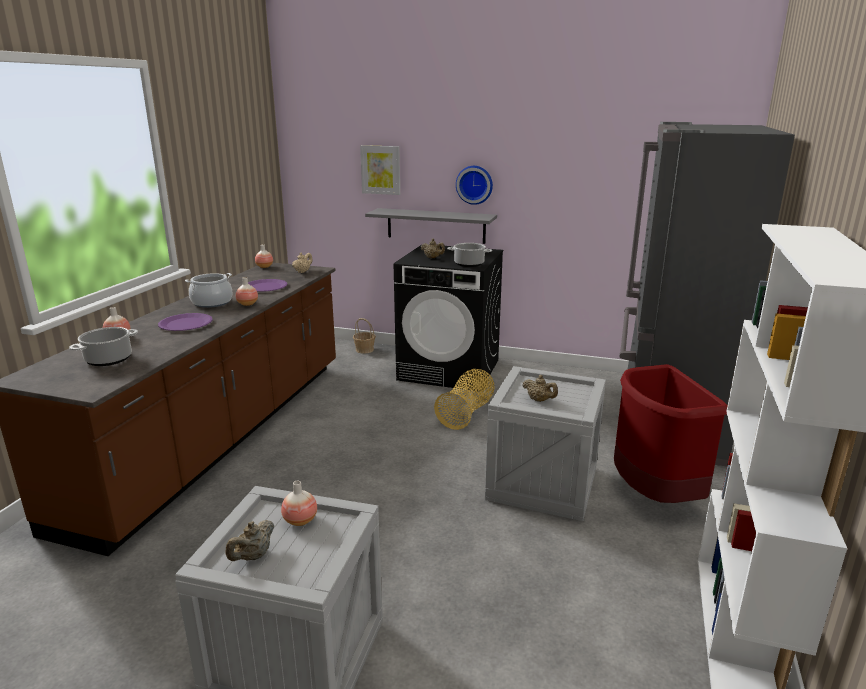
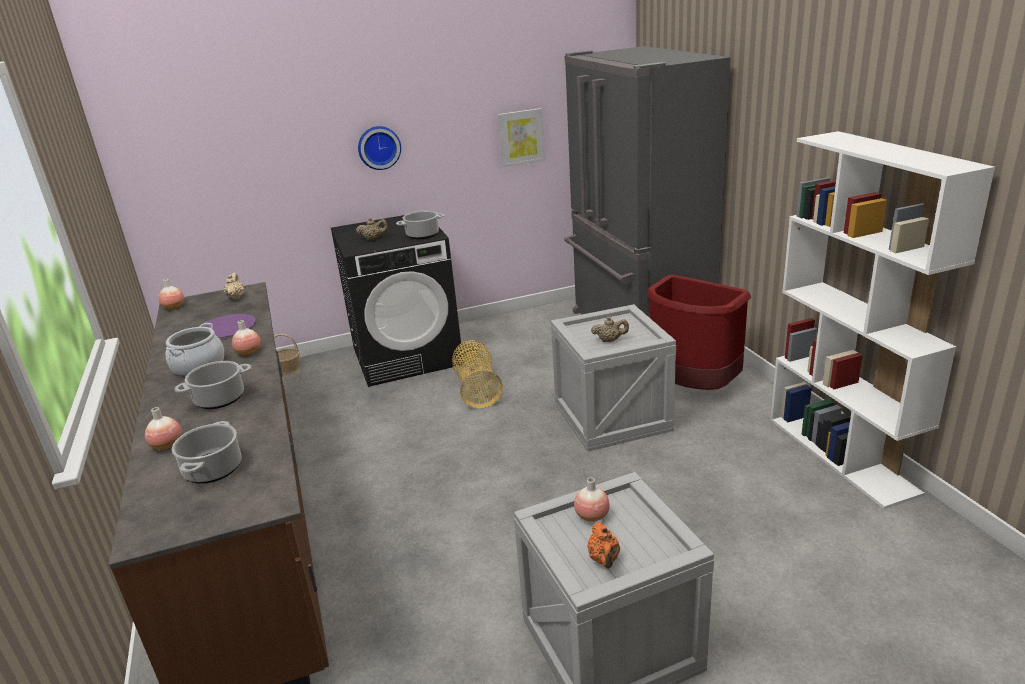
camera: 35 degrees left, 5 degrees up
(186, 324) = (220, 398): purple plate -> cooking pot
(253, 556) = (604, 560): beige teapot -> orange teapot
(381, 170) = (258, 151): picture -> picture (521, 137)
(436, 225) = (341, 203): grey shelf -> none

